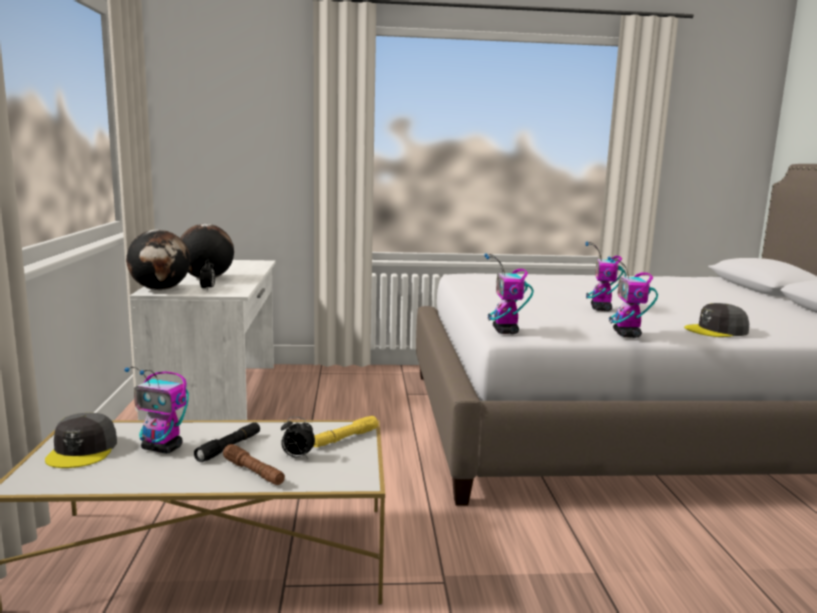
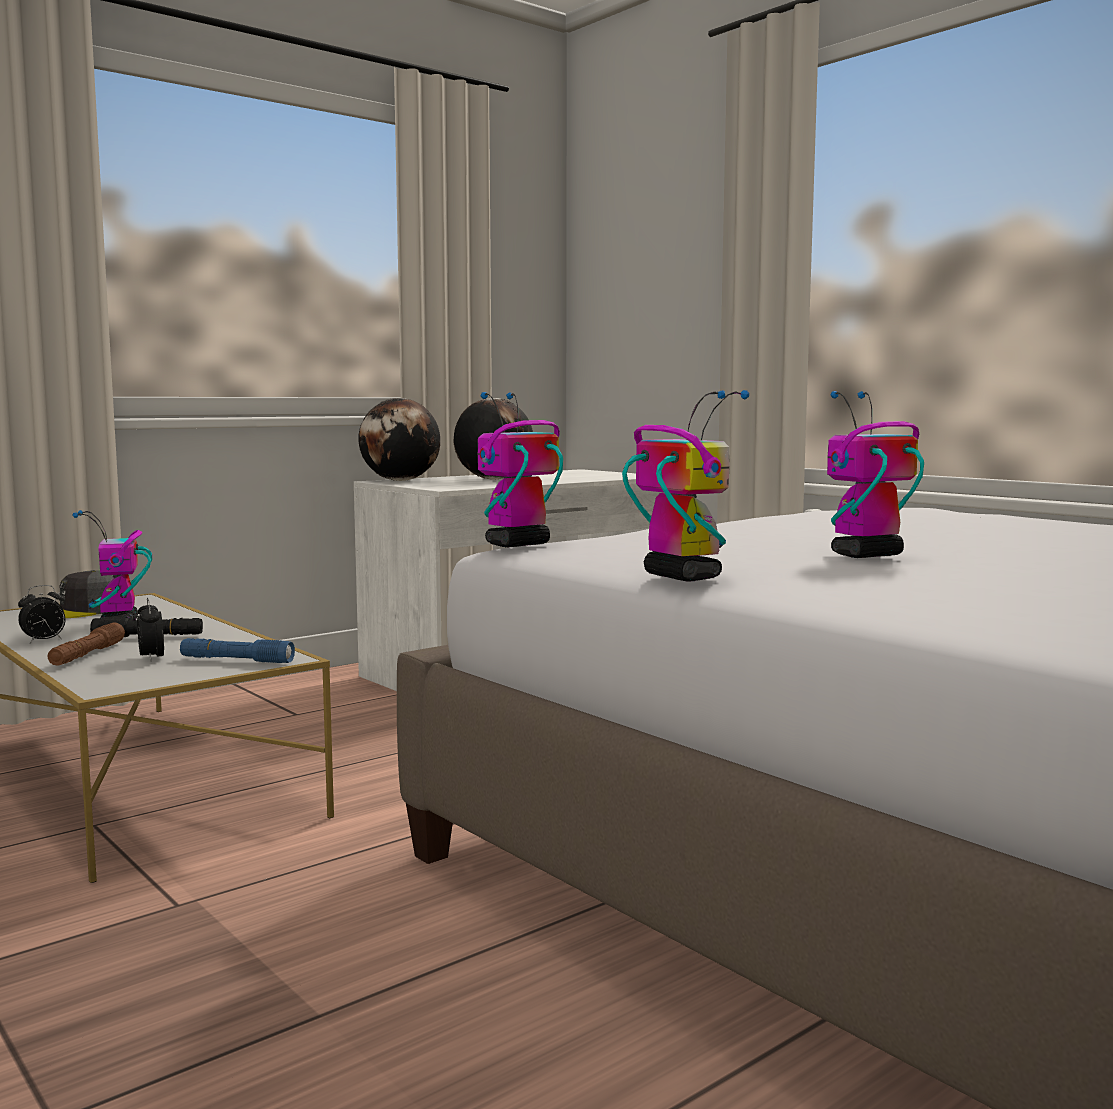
camera: 55 degrees right, 5 degrees down
(208, 289) = (441, 484): alarm clock -> alarm clock (44, 641)
(344, 438) = (236, 660): yellow flashlight -> blue flashlight
(627, 334) = (680, 576): toy robot -> toy robot turned 90 degrees clockwise
(716, 330) = (927, 607): grey cap -> none

